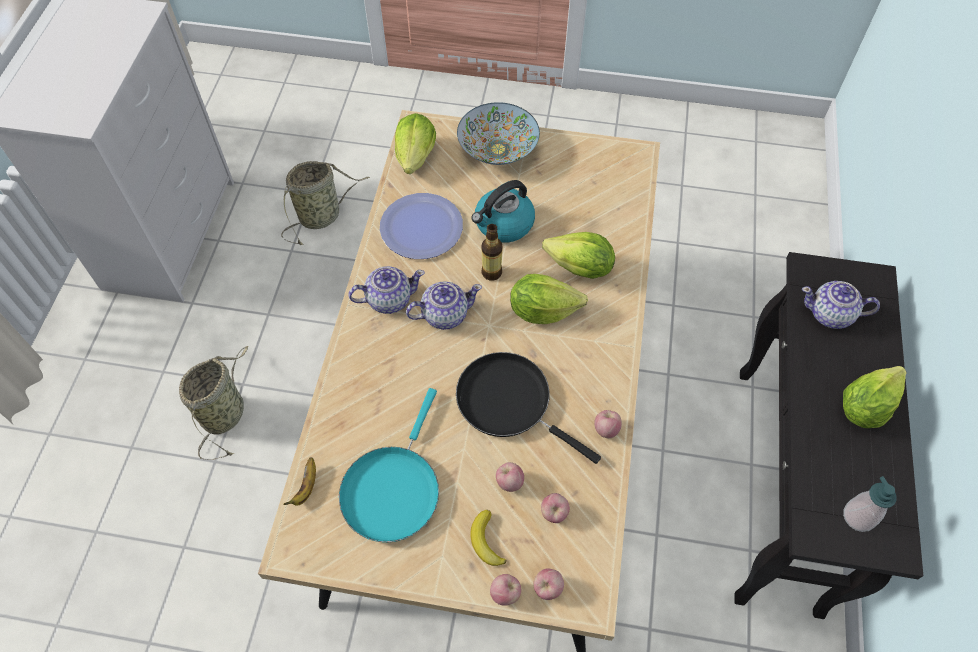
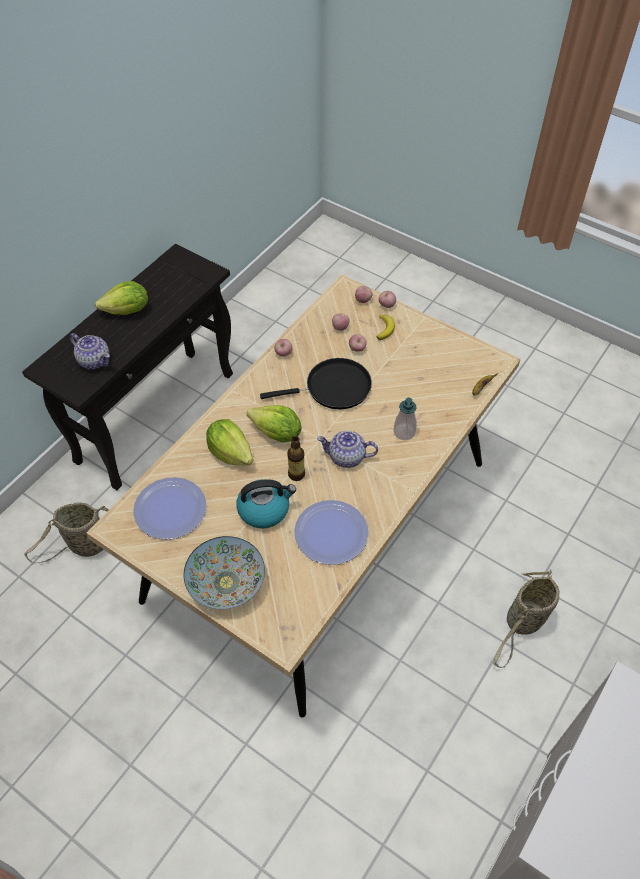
camera: 155 degrees left, 5 degrees down
(322, 215) = (382, 804): basket -> basket (86, 545)
(388, 299) = (383, 484): teapot -> none
(393, 489) = (427, 369): turquoise frying pan -> none
(416, 156) = (302, 606): lettuce -> none
(509, 402) = (333, 388): black frying pan -> black frying pan turned 75 degrees counterclockwise
(598, 189) = (170, 509): none -> plate
(858, 516) = (182, 271): soap dispenser -> soap dispenser (404, 432)

